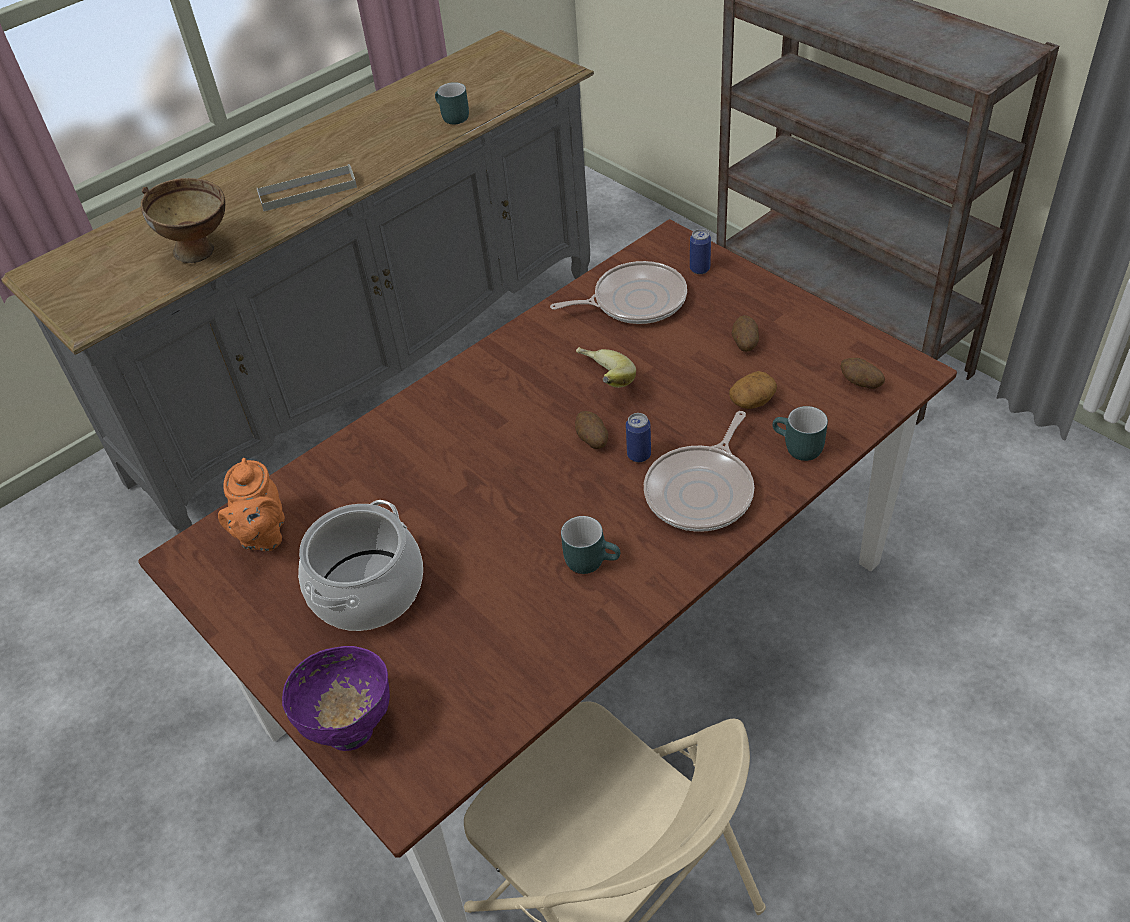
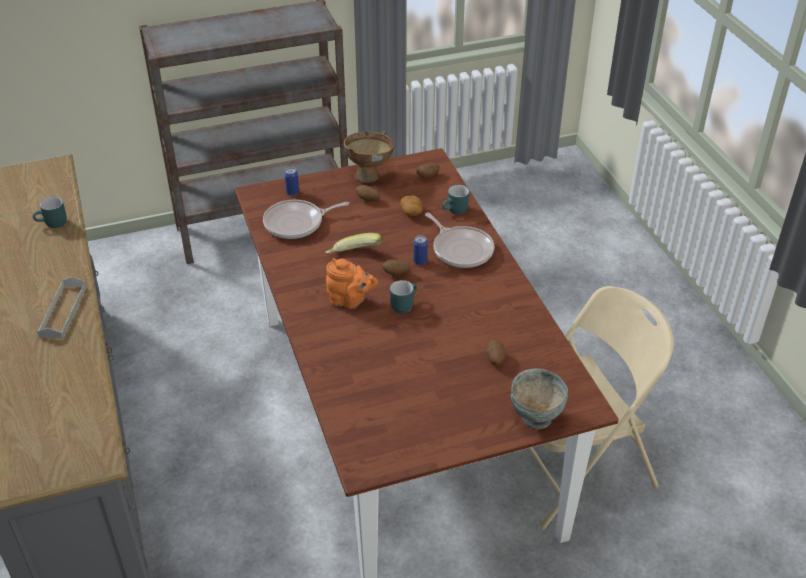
camera: 70 degrees left, 5 degrees down
(203, 253) = (80, 380): brown bowl -> brown bowl (370, 174)
(262, 535) = (370, 426): orange teapot -> orange teapot (350, 301)
(350, 726) = (535, 418): purple bowl -> grey bowl
(367, 589) = (445, 389): cooking pot -> none
(461, 626) = (494, 359): none -> potato
(591, 559) = (480, 300): turquoise mug -> turquoise mug (403, 304)
(634, 301) = (297, 223): frying pan -> frying pan turned 120 degrees counterclockwise

